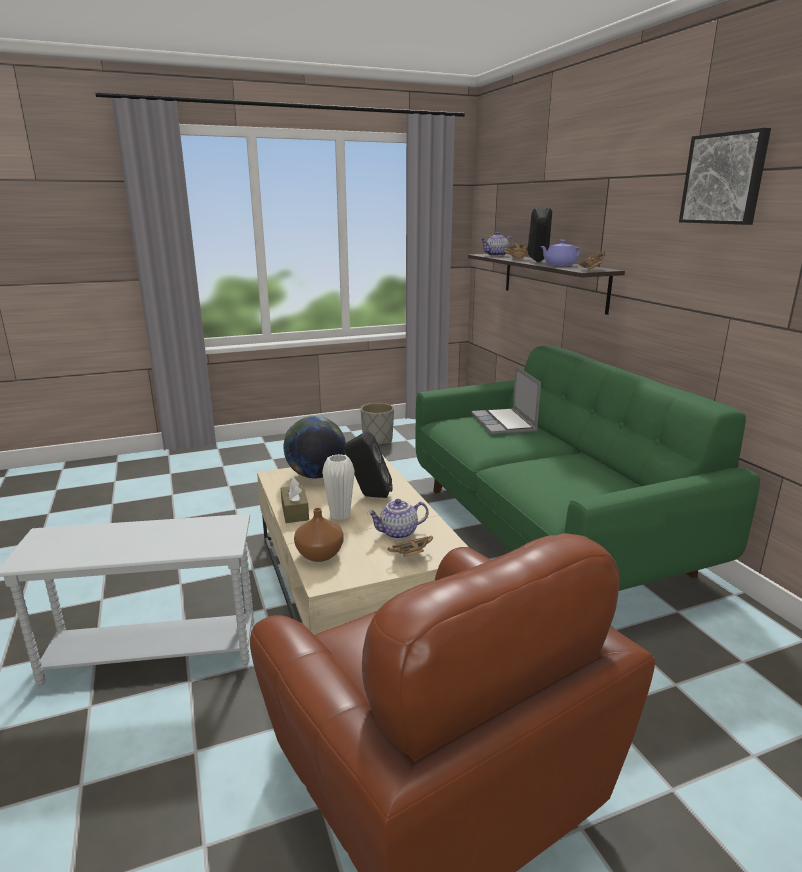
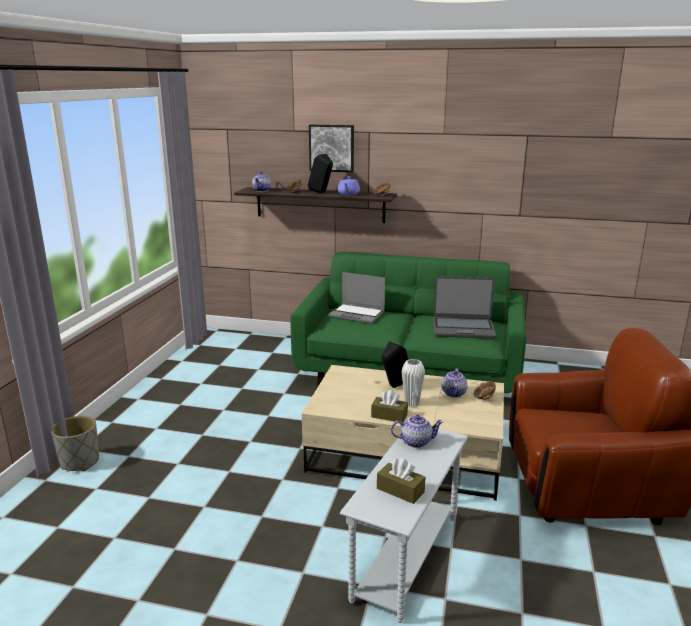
camera: 55 degrees left, 0 degrees up
(83, 546) = (400, 490): none -> brown tissue box
(200, 528) = (416, 441): none -> teapot
(316, 475) = (339, 394): globe -> none
(320, 554) = (457, 422): brown vase -> none
(378, 440) = (200, 374): grey planter -> grey planter (80, 462)
(577, 482) = (463, 329): none -> laptop
(725, 179) = (469, 138): picture -> picture (332, 148)

